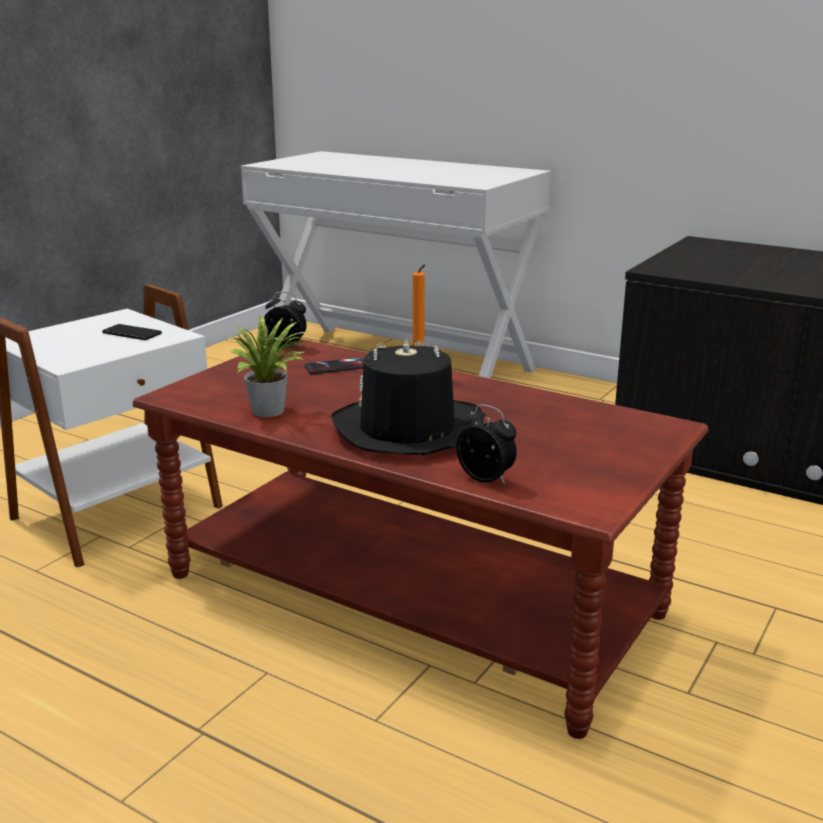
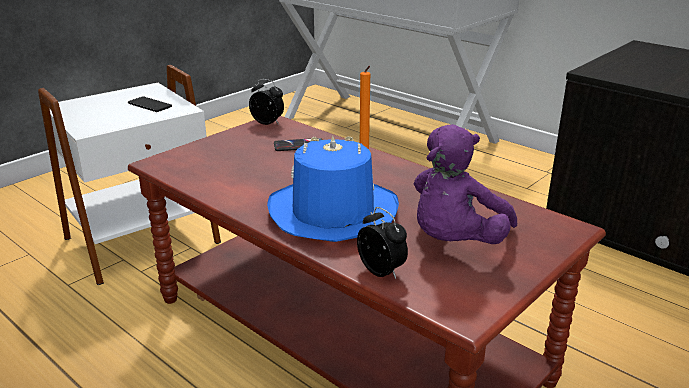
camera: 10 degrees right, 5 degrees up
(271, 412) = (229, 185): potted plant -> none
(407, 429) = (332, 212): black hat -> blue hat
(554, 446) = (455, 241): none -> purple plush toy

